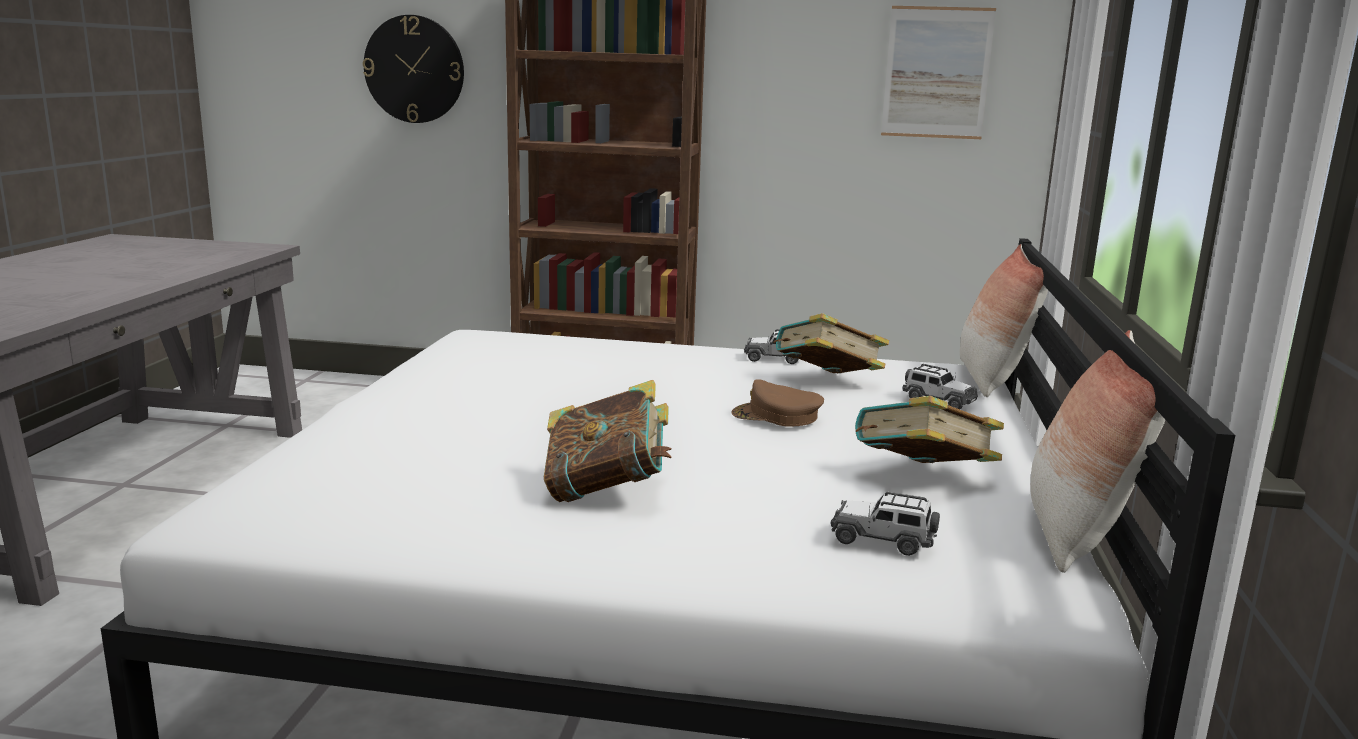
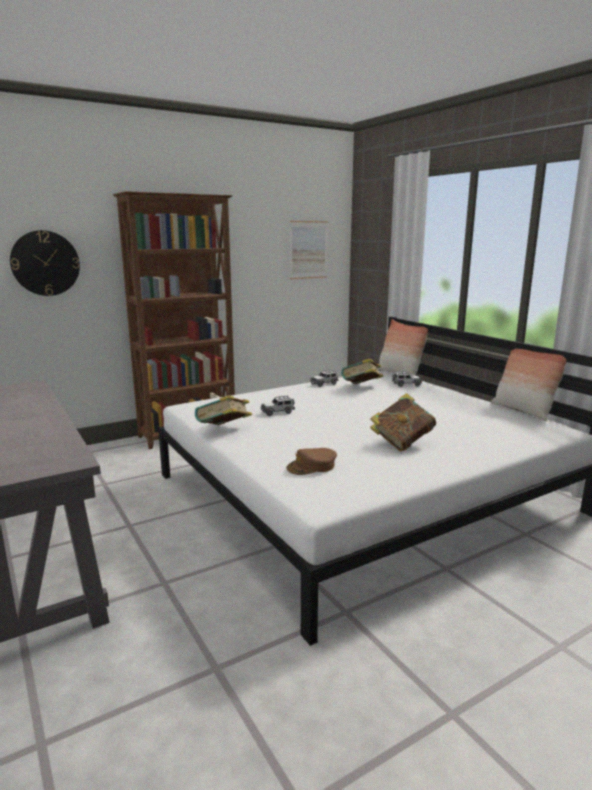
camera: 40 degrees left, 0 degrees up
(776, 416) = (380, 403): brown cap -> brown cap (312, 466)
(882, 540) = (500, 428): toy car -> toy car (277, 412)
(922, 479) = (462, 409): book -> book (224, 431)

